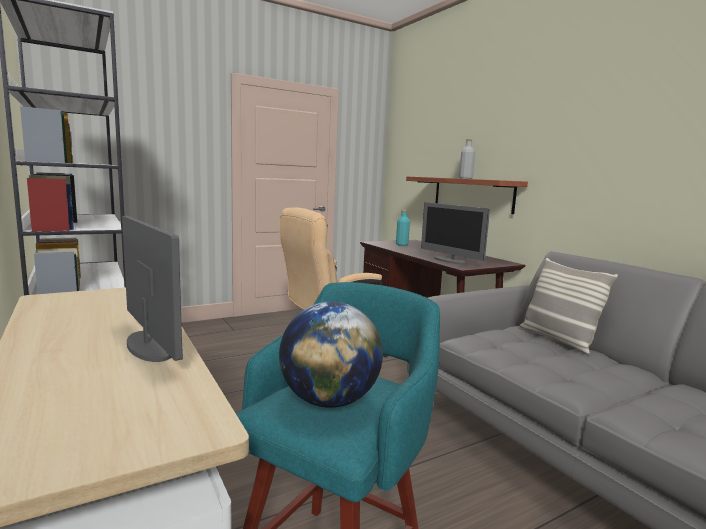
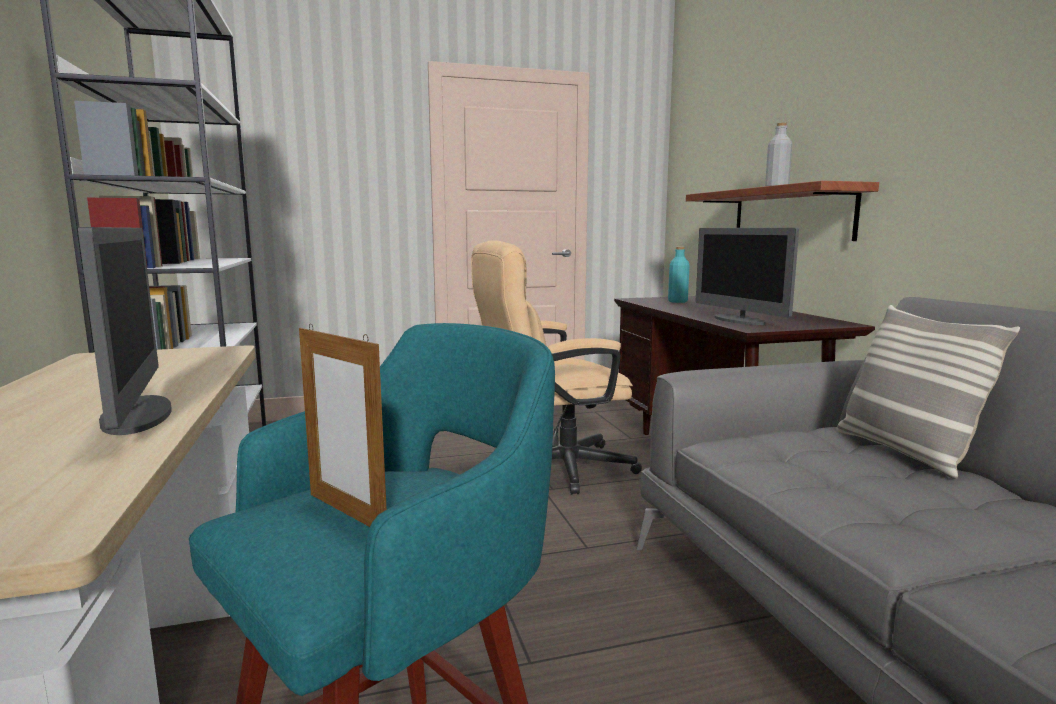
camera: 15 degrees right, 0 degrees up
(329, 401) = (346, 513): globe -> picture frame

